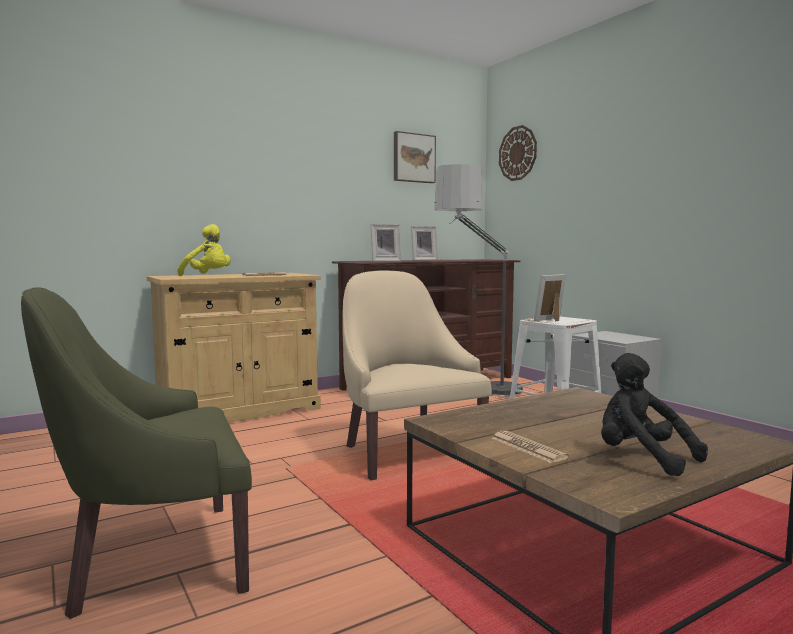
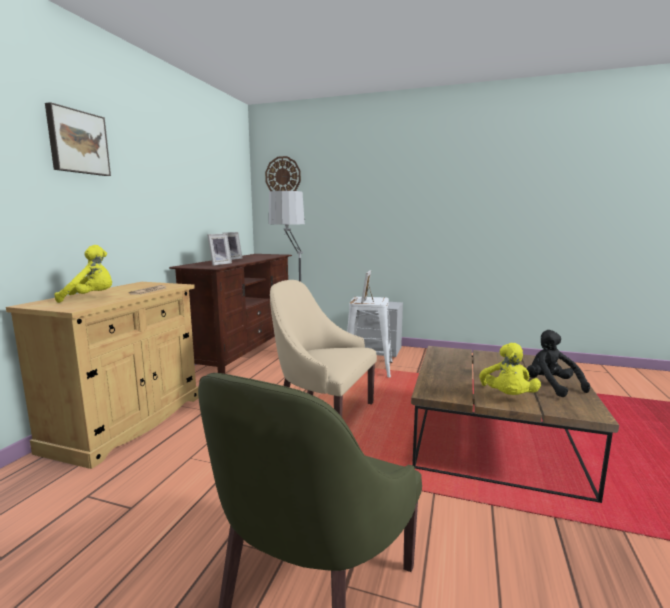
camera: 40 degrees left, 5 degrees up
(413, 158) = (212, 175): picture -> picture (77, 142)
(527, 448) = (507, 397): newspaper -> yellow plush toy
(641, 458) = (551, 386): black plush toy -> black plush toy turned 60 degrees clockwise

